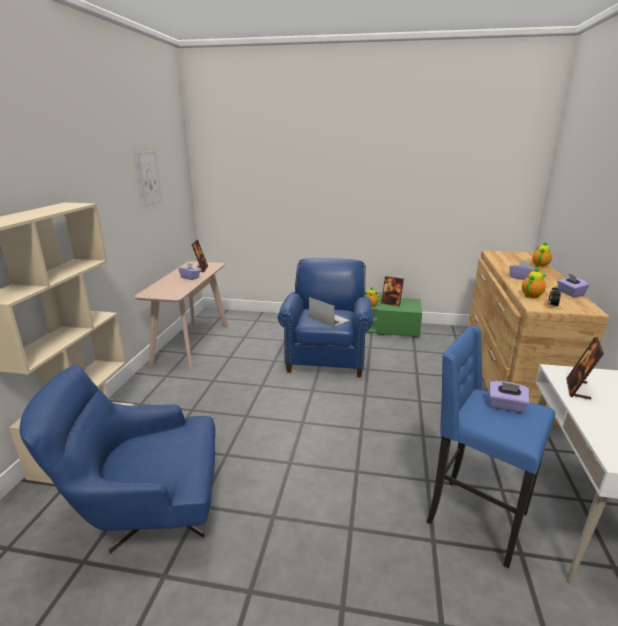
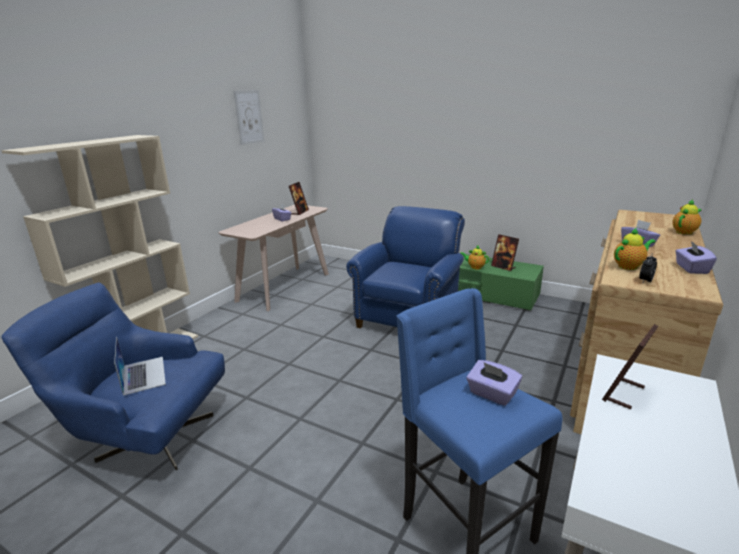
camera: 20 degrees right, 0 degrees up
(328, 318) = (403, 274): laptop -> laptop (143, 375)

